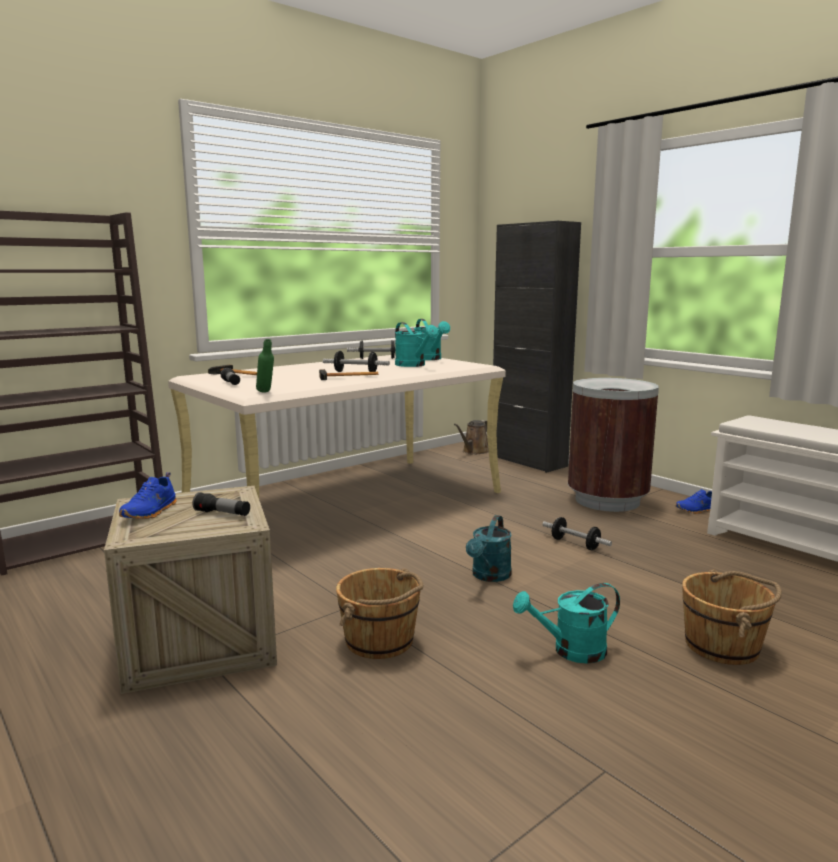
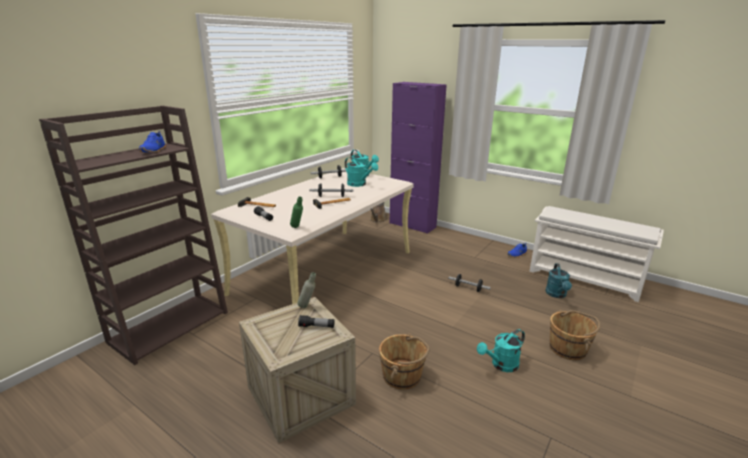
camera: 15 degrees left, 10 degrees up
(151, 512) = (271, 332): blue shoe -> blue shoe (154, 150)
(231, 494) = (307, 307): none -> grey bottle
(489, 576) = (435, 319): turquoise watering can -> turquoise watering can (557, 295)
(528, 461) = (412, 225): black cabinet -> purple cabinet
(607, 500) = (469, 252): brown trash can -> none

